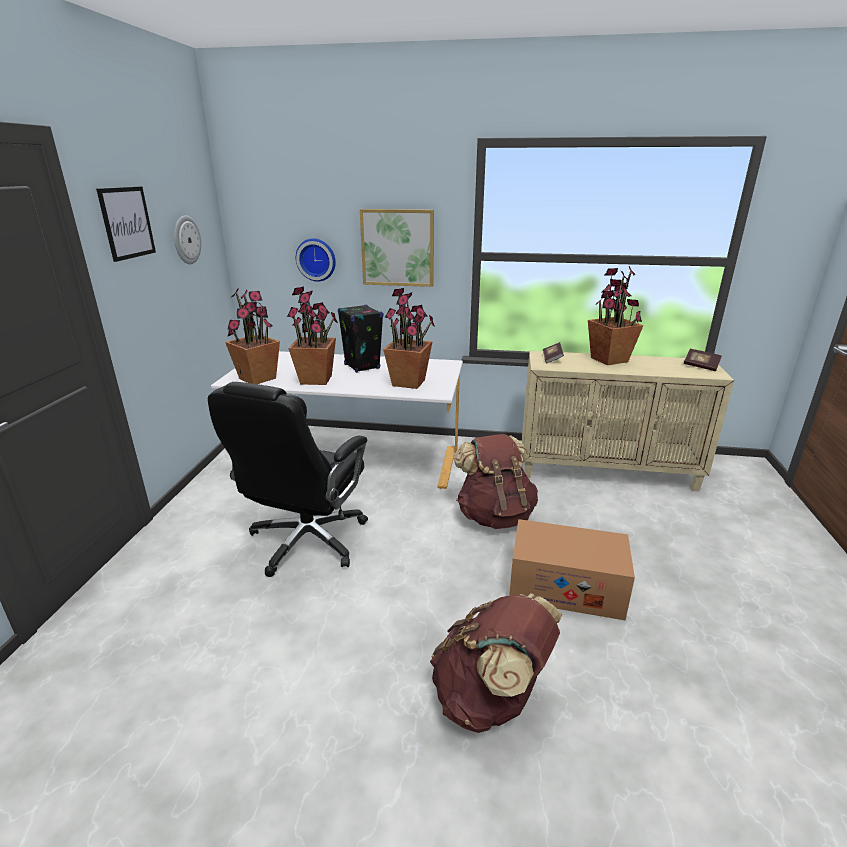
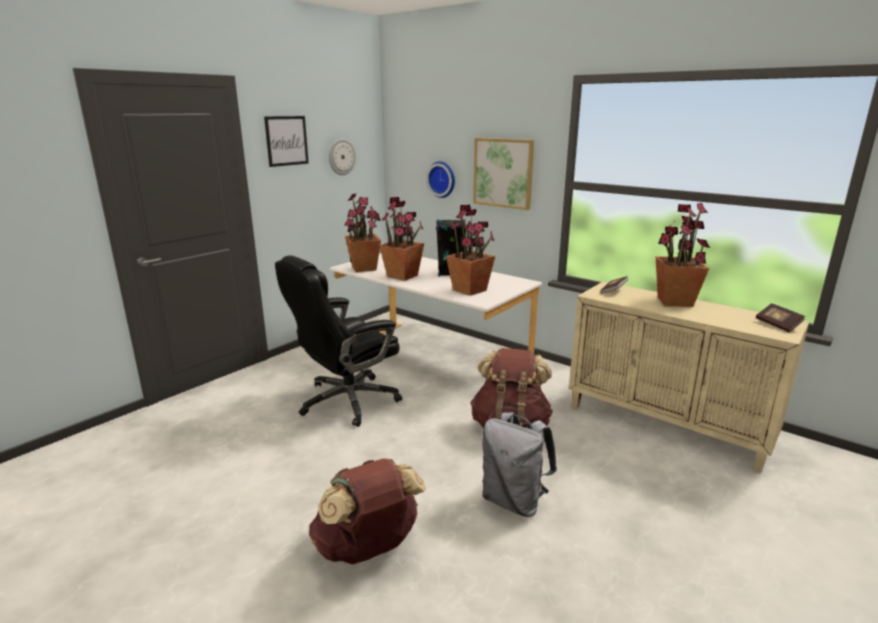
camera: 30 degrees right, 5 degrees down
(565, 587) = (514, 501): cardboard box -> grey backpack

